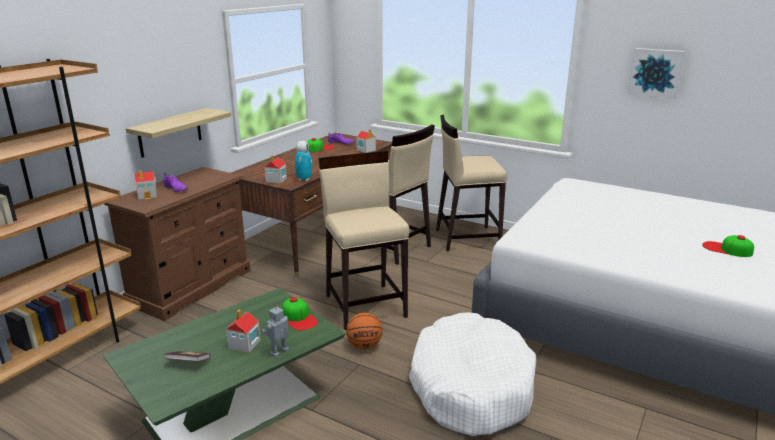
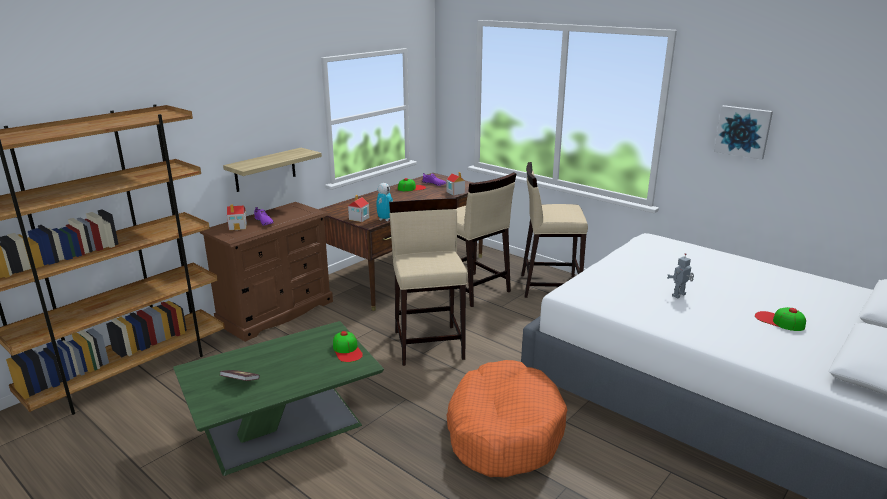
camera: 10 degrees right, 0 degrees up
(244, 344) = (292, 370): toy house -> none
(280, 353) = (320, 380): toy robot -> toy robot (679, 295)
(364, 346) = (416, 382): basketball -> none
(470, 386) = (503, 431): white dog bed -> orange dog bed

